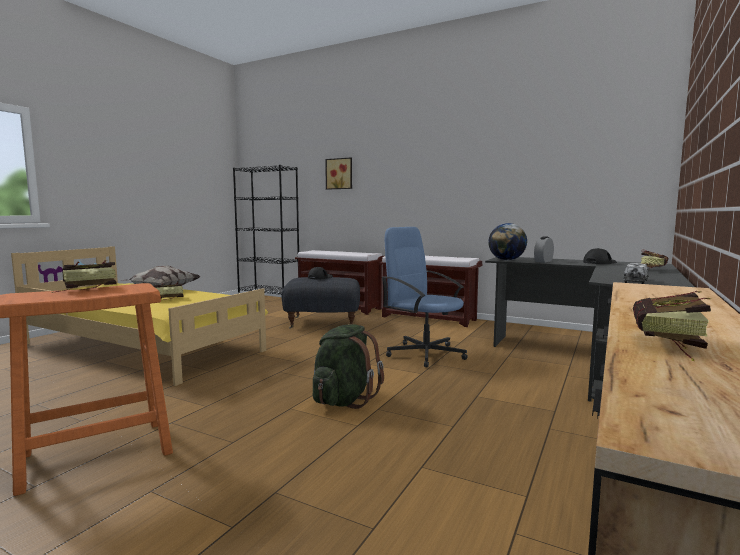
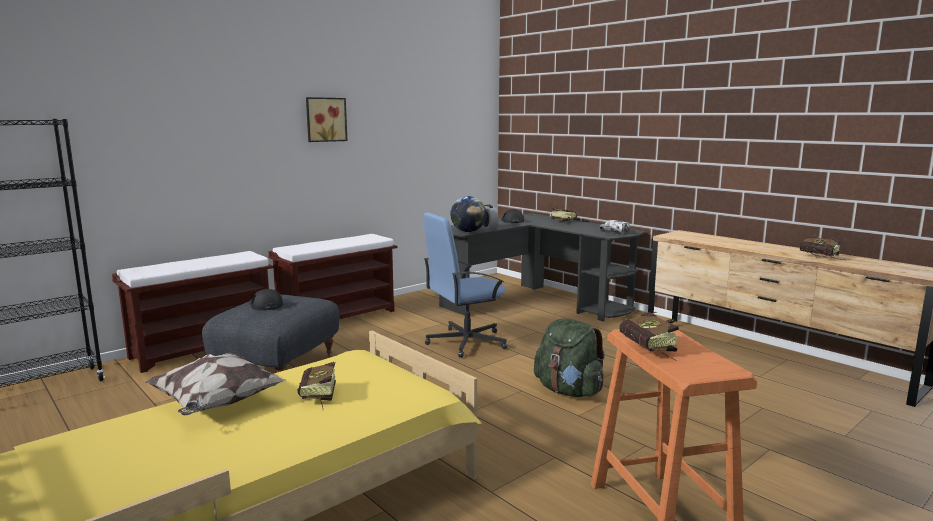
camera: 70 degrees left, 5 degrees up
(339, 174) = (154, 133): picture -> picture (325, 119)

